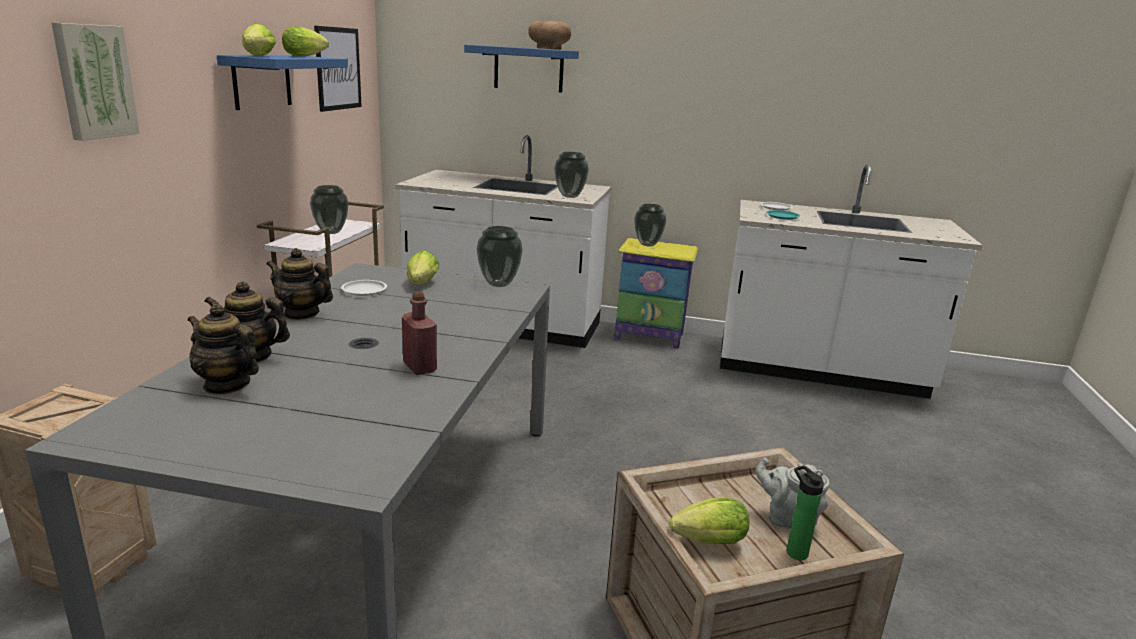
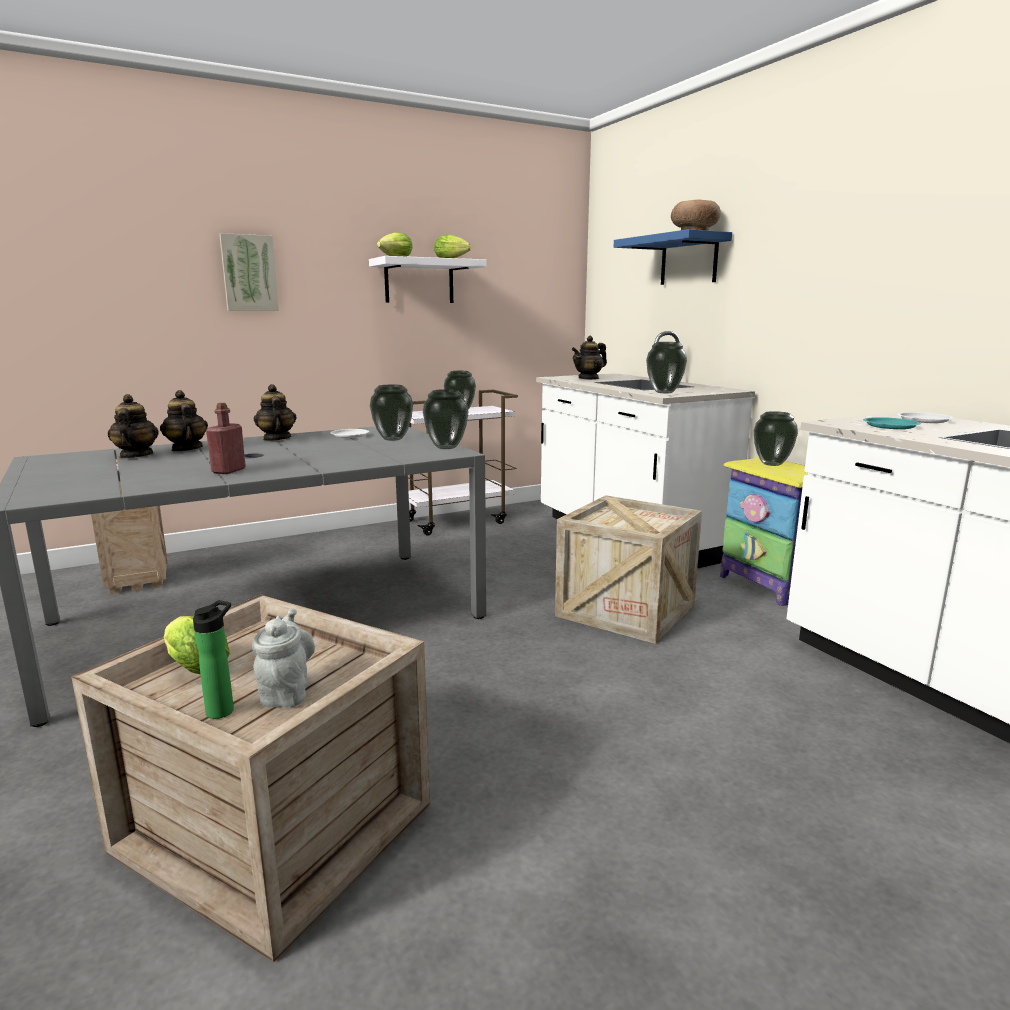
camera: 50 degrees right, 5 degrees down
(262, 81) = (419, 281): blue shelf -> white shelf
(338, 68) = (523, 275): picture -> none
(421, 285) = (393, 439): lettuce -> vase
(449, 181) = (589, 378): none -> teapot
(611, 386) = (626, 610): none -> crate

